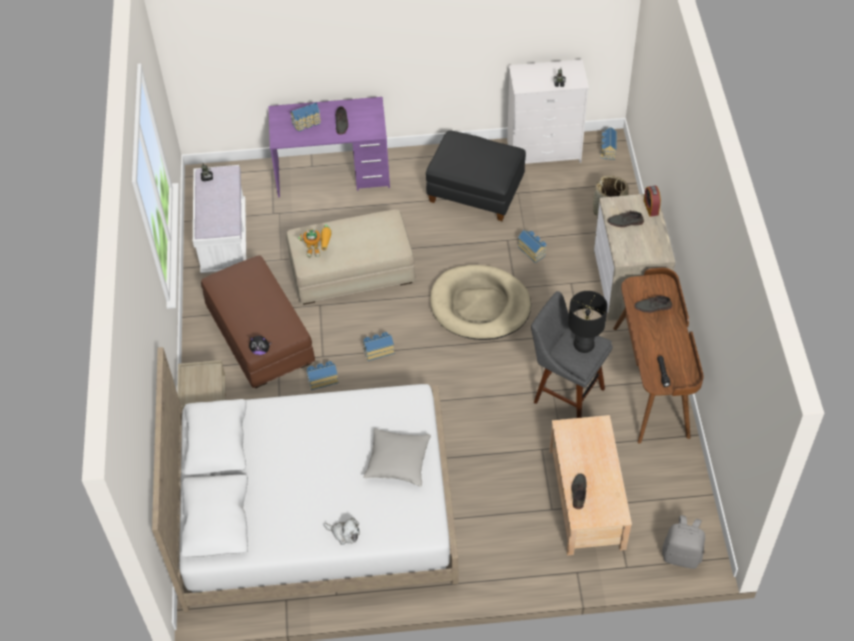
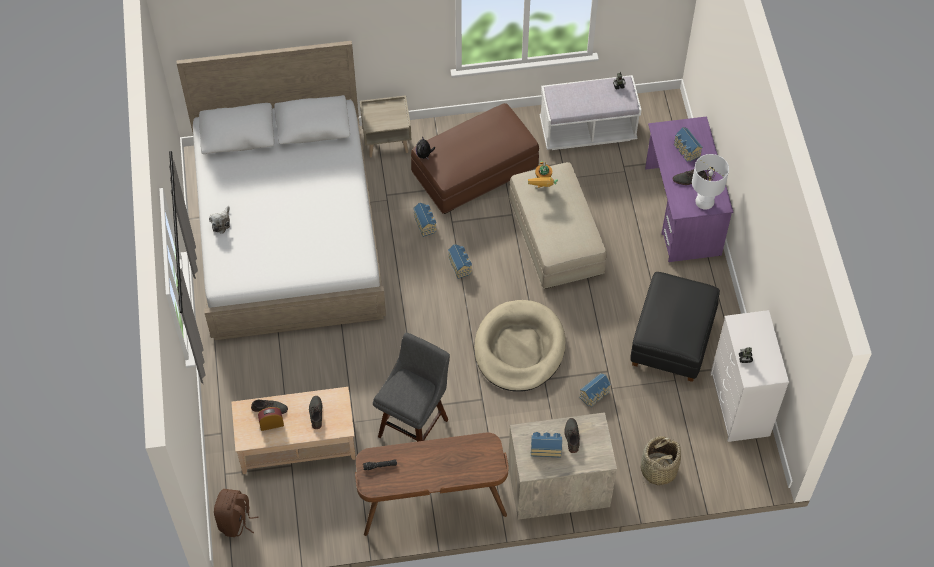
camera: 85 degrees right, 5 degrees up
(369, 115) = (704, 202): none -> white table lamp
(397, 462) = (291, 256): grey pillow -> none
(584, 344) = (412, 396): black table lamp -> none
(607, 150) = (750, 469): toy house -> toy house (545, 448)
(651, 207) = (594, 461): alarm clock -> alarm clock (271, 424)
(653, 307) = (462, 460): grey shoe -> grey shoe (316, 413)
(682, 555) = (236, 521): grey backpack -> brown backpack

